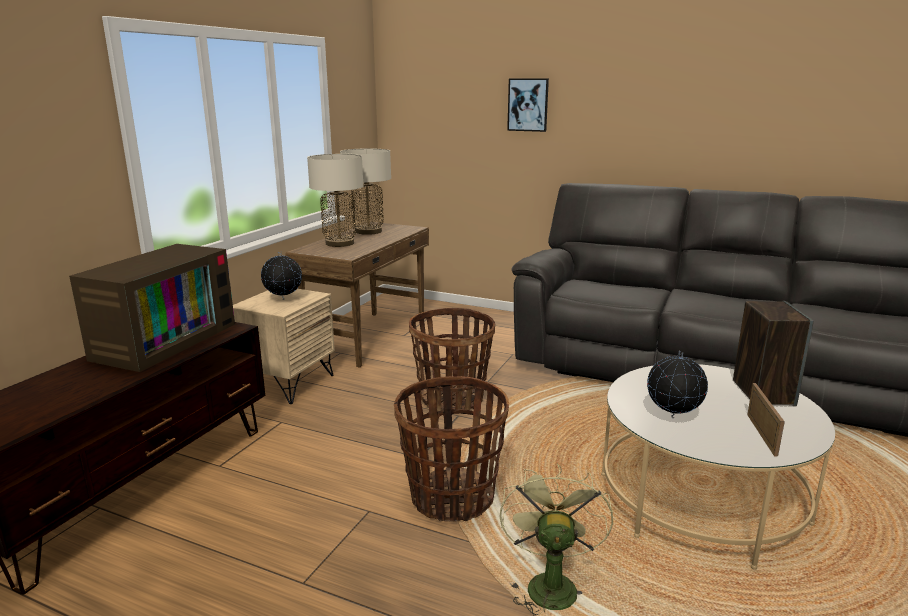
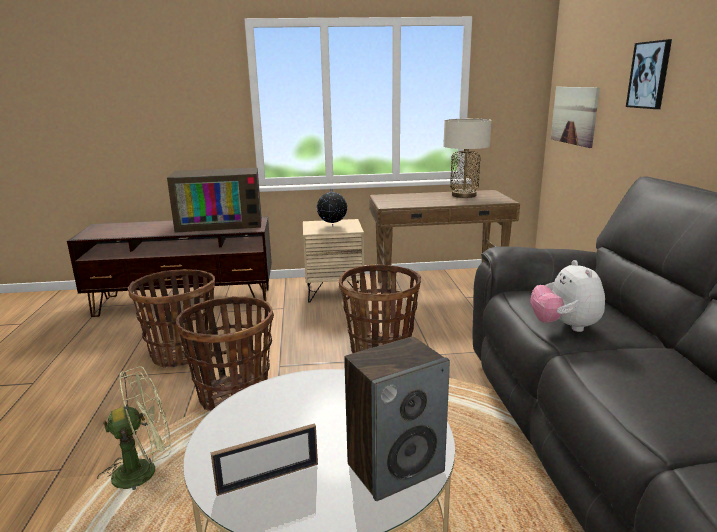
camera: 60 degrees right, 0 degrees up
(305, 516) = (182, 353): none -> basket
(340, 243) = (415, 197): table lamp -> none
(427, 139) = (574, 115): none -> picture
(635, 296) = (564, 327): none -> plush toy
(672, 417) = (273, 413): globe -> none

